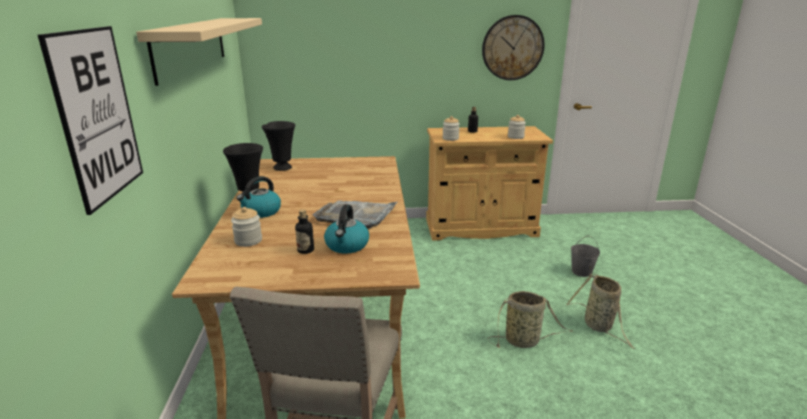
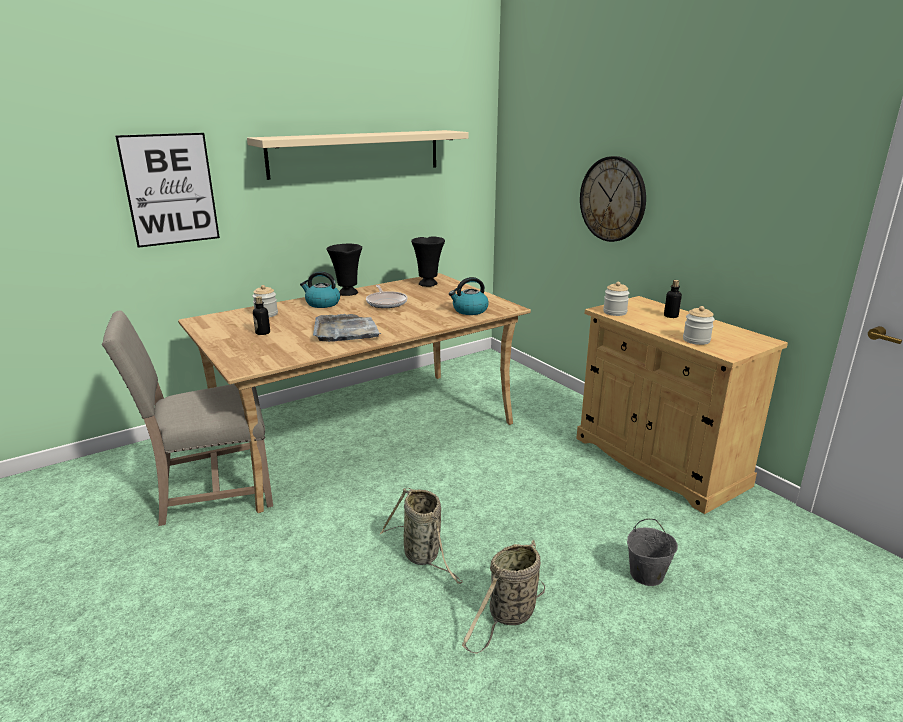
camera: 60 degrees right, 0 degrees up
(304, 189) = (386, 302): none -> frying pan
(347, 246) = (281, 342): kettle -> kettle (469, 310)
(512, 48) = (772, 202): wall clock -> wall clock (612, 199)

